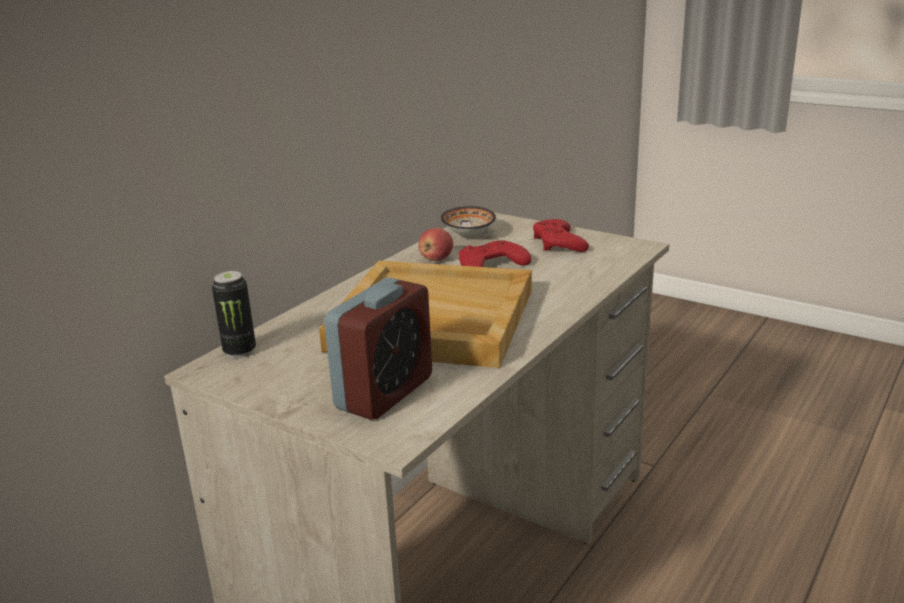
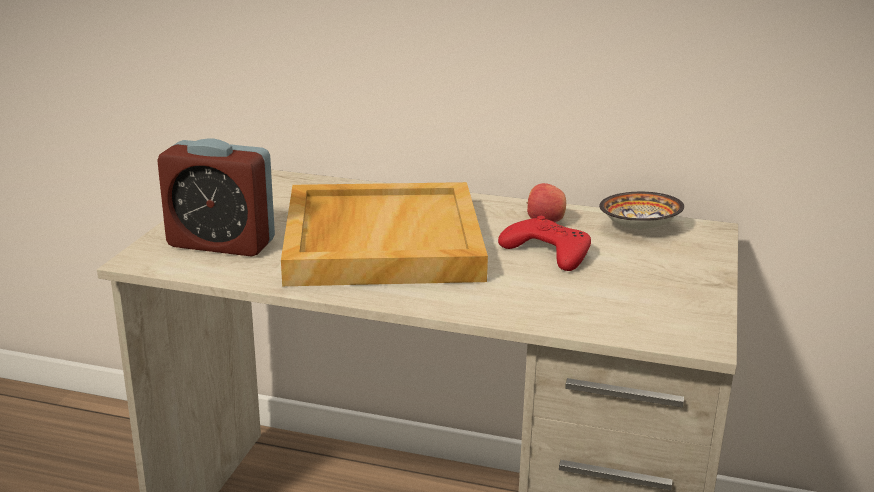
camera: 70 degrees right, 0 degrees up
(239, 351) = (285, 179): can -> none
(558, 243) = (659, 283): red game controller -> none

